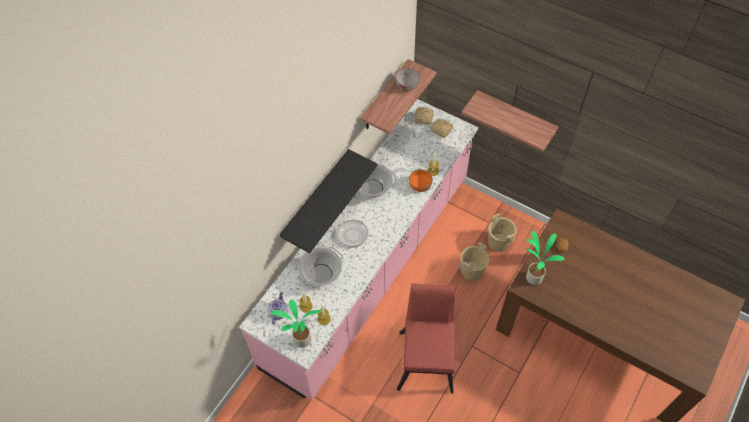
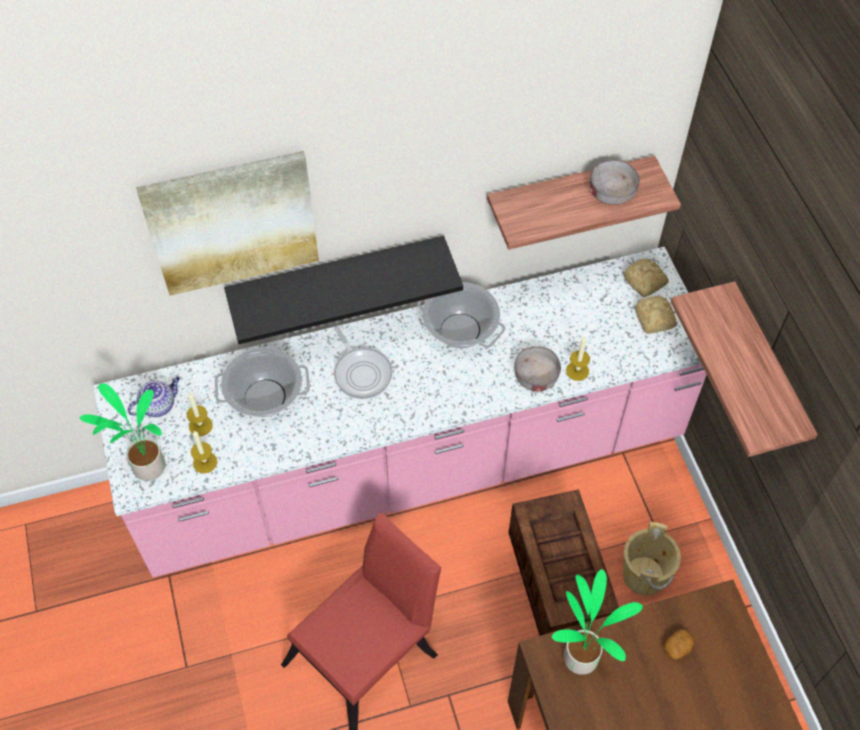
camera: 40 degrees right, 0 degrees up
(280, 198) = (232, 222): none -> picture
(420, 185) = (535, 377): orange bowl -> grey bowl
(472, 270) = (559, 584): beige bucket -> crate

